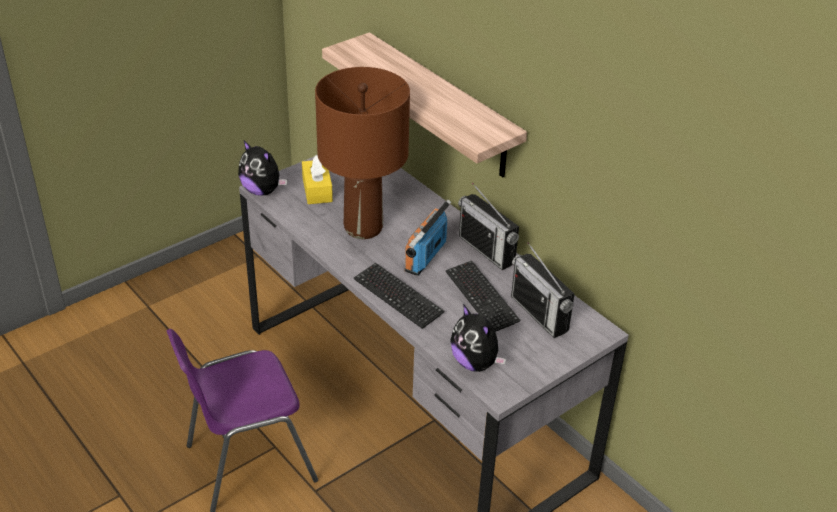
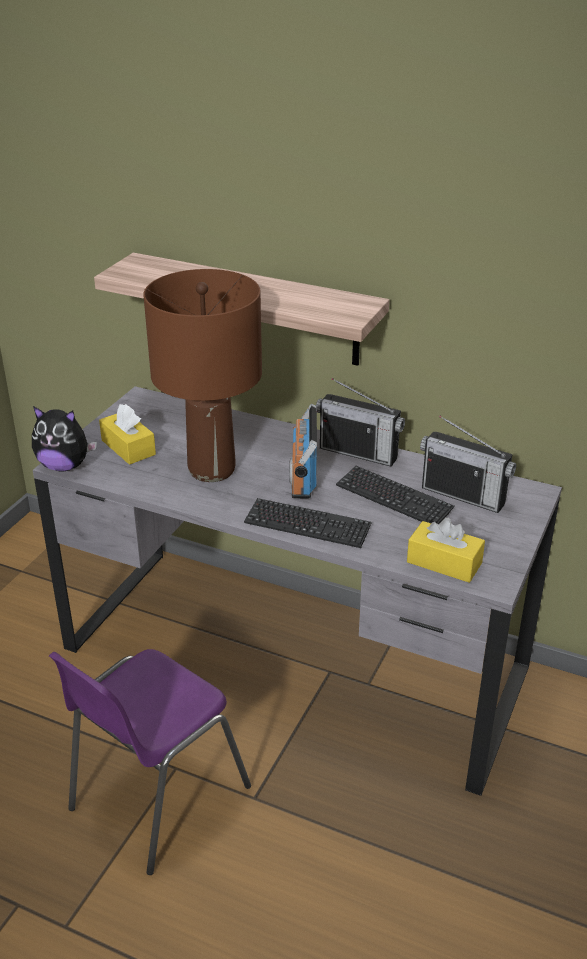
camera: 25 degrees left, 5 degrees down
(475, 363) = (444, 562): plush toy -> yellow tissue box

